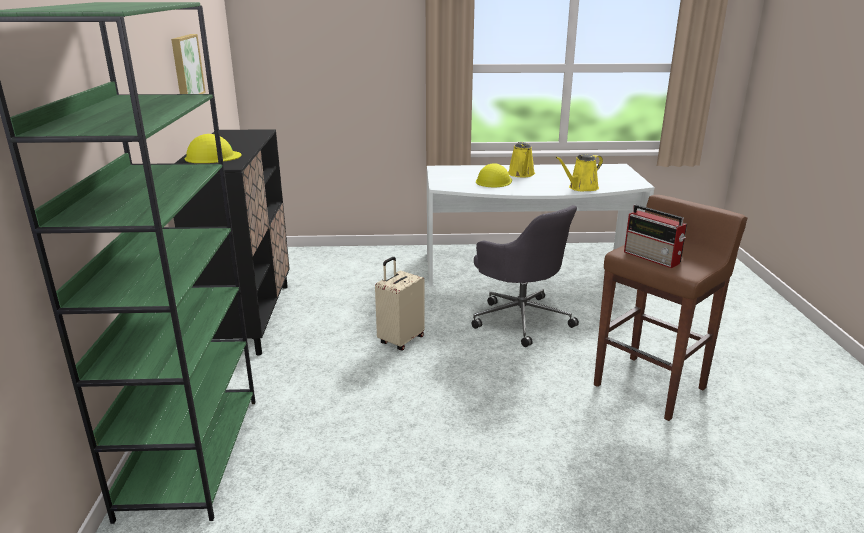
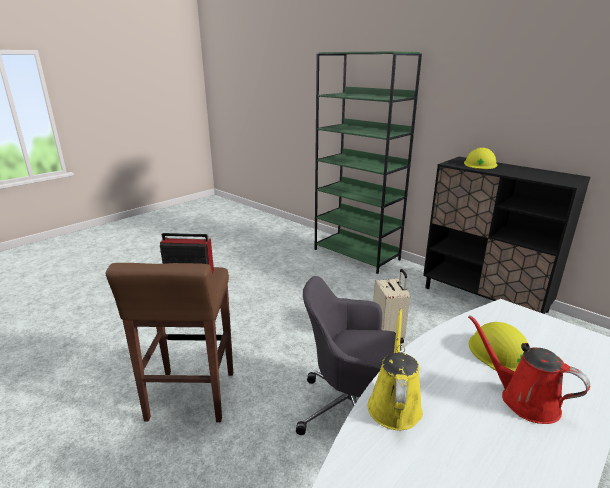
camera: 135 degrees right, 0 degrees up
(185, 67) = (552, 109): picture -> none
(522, 174) = (523, 400): yellow watering can -> red watering can

